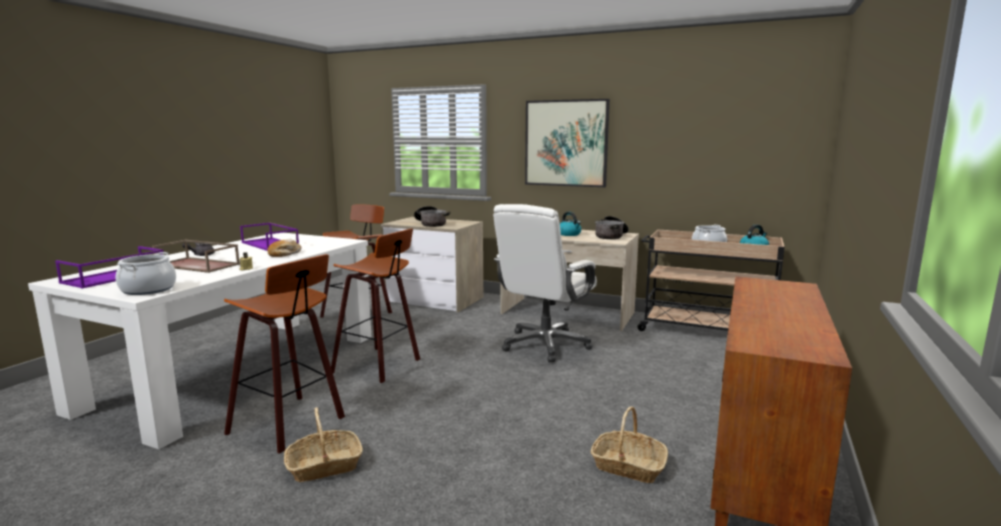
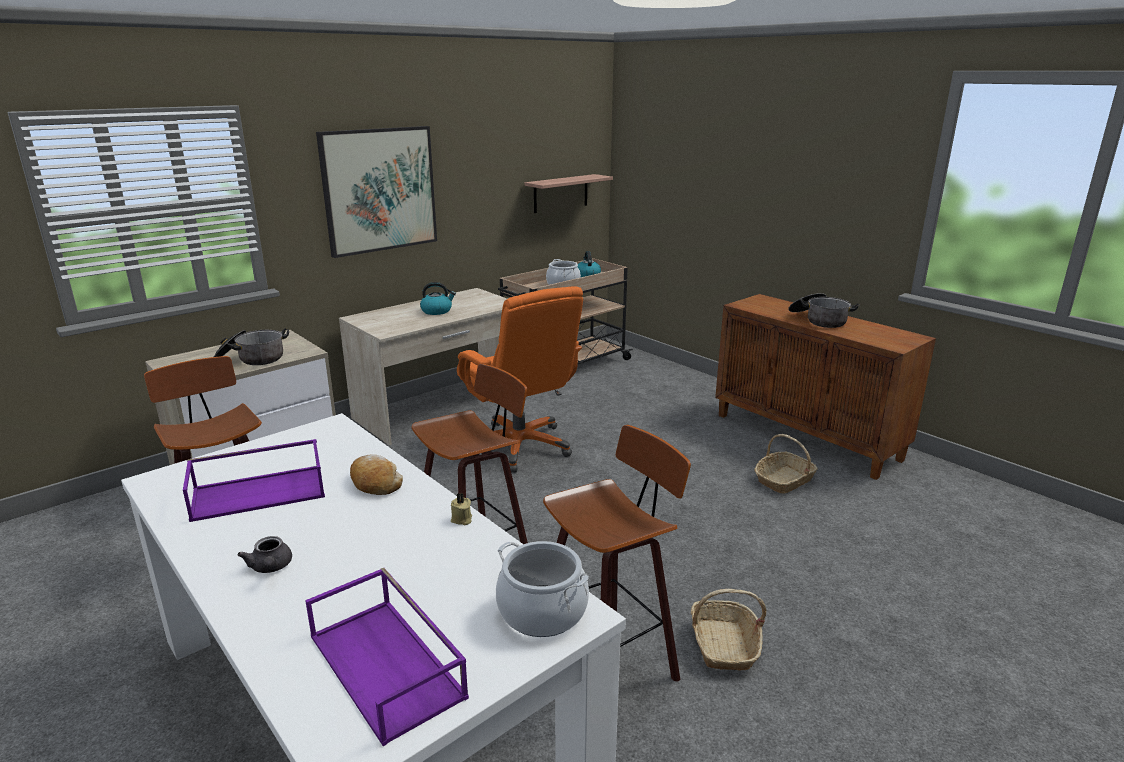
camera: 65 degrees left, 10 degrees up
(199, 265) = (376, 566): brown tray -> none
(545, 345) = (520, 446): white office chair -> orange office chair
(611, 236) = (475, 299): cooking pot -> cooking pot (819, 320)
(752, 167) = (560, 193): none -> shelf

